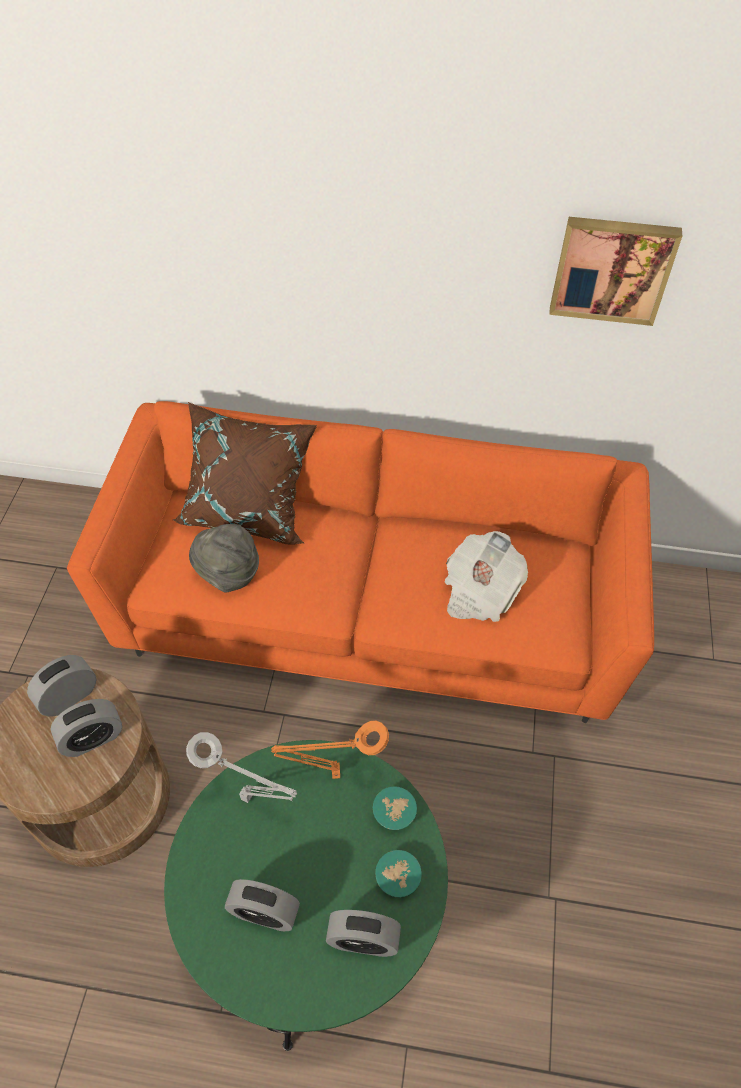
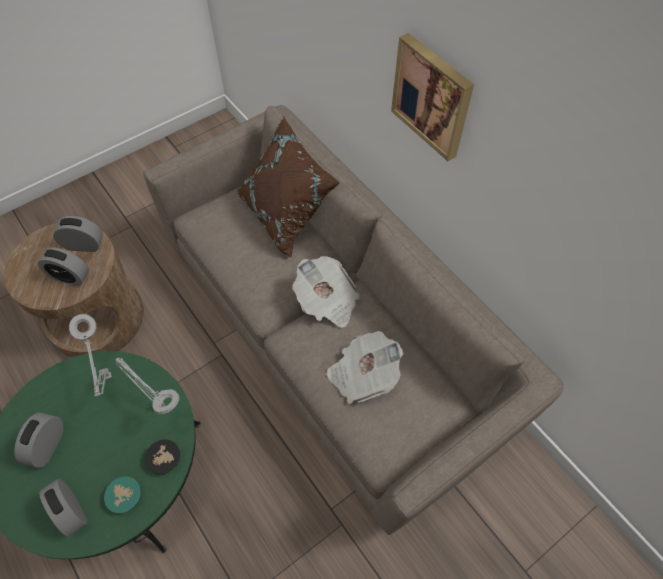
camera: 45 degrees right, 5 degrees up
(228, 573) = (234, 242): grey hat -> none
(264, 912) = (47, 445): alarm clock -> alarm clock turned 45 degrees clockwise
(332, 774) = (159, 405): orange table lamp -> grey table lamp
(370, 609) = (332, 335): orange sofa -> beige sofa
(379, 556) = (327, 301): none -> newspaper
(395, 811) = (166, 459): turquoise bowl -> black bowl
(612, 269) = (587, 197): picture -> picture (433, 96)

